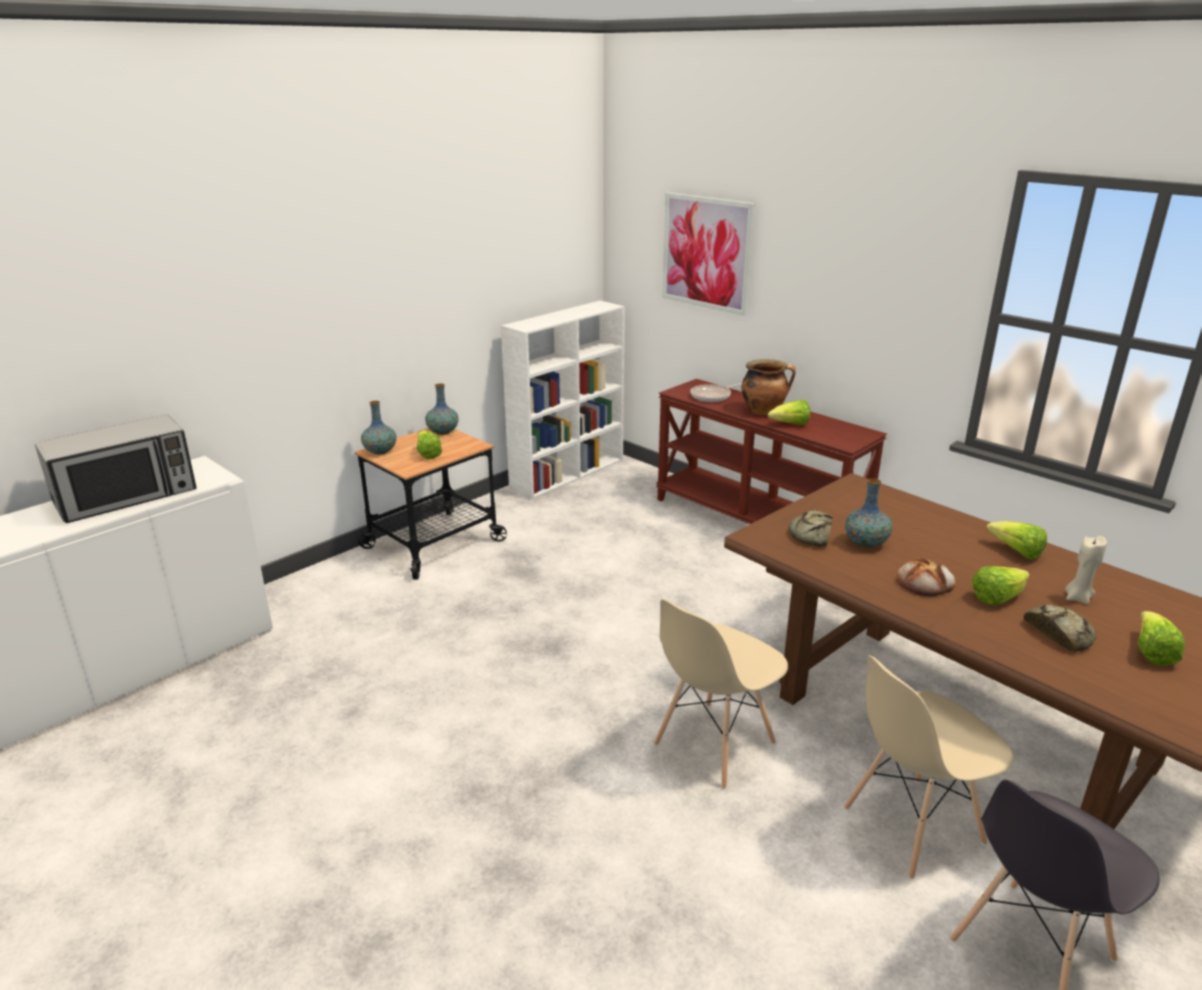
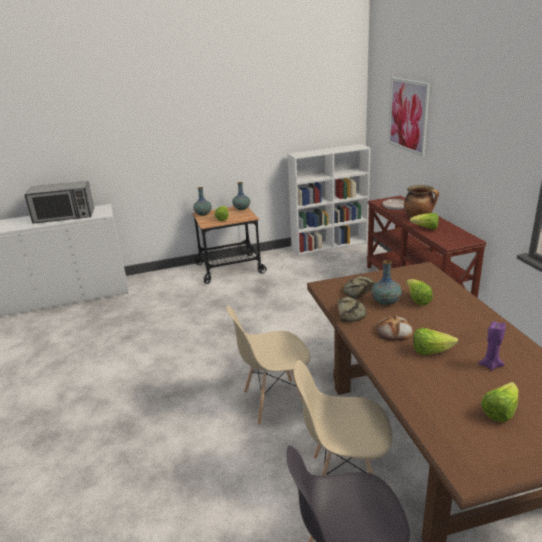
camera: 30 degrees right, 0 degrees up
(1016, 552) = (482, 328): lettuce -> lettuce (417, 300)
(1059, 633) = (447, 381): bread -> bread (350, 313)
(1077, 598) = (490, 365): beige candle -> purple candle

